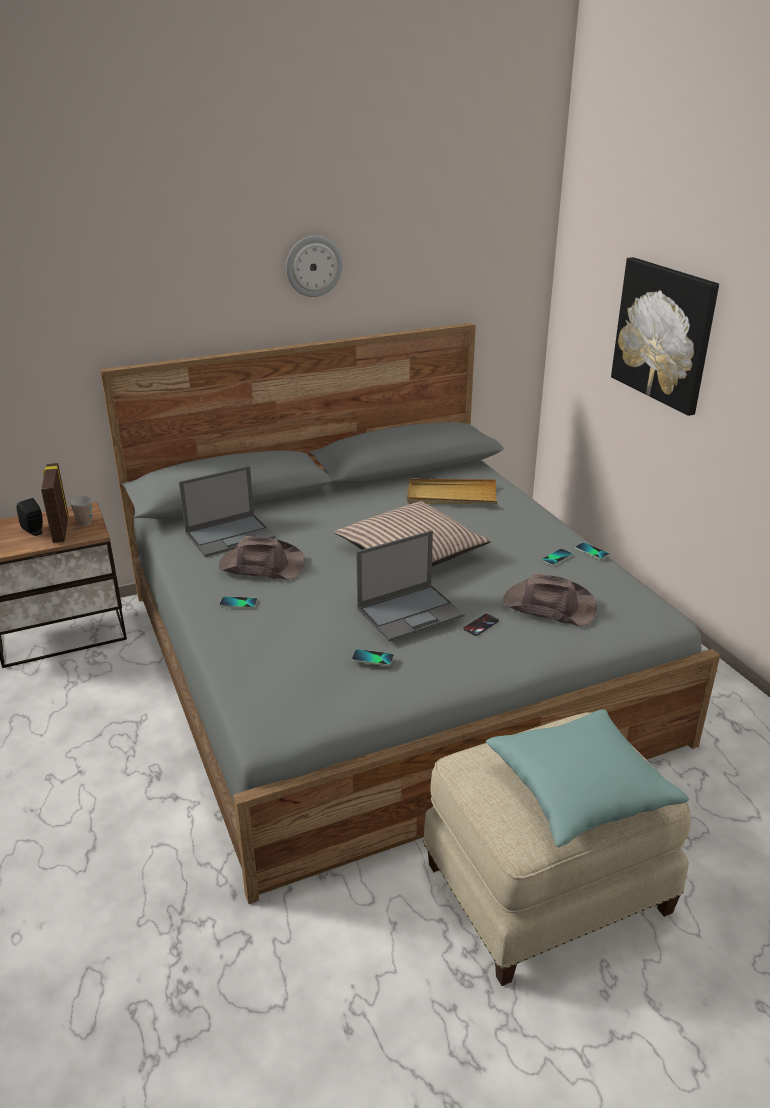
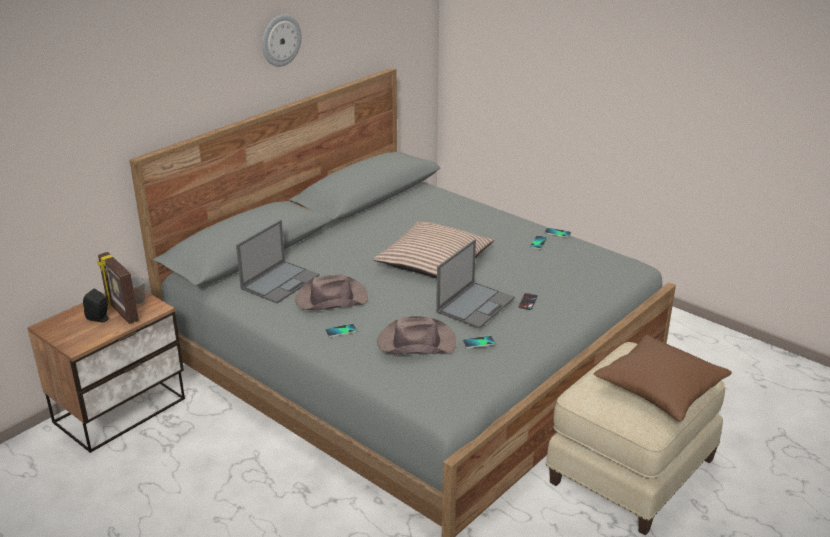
camera: 25 degrees left, 0 degrees up
(451, 496) = (425, 213): beige tray -> none
(548, 605) = (561, 277): brown hat -> brown hat (415, 342)
(580, 790) = (660, 389): turquoise pillow -> brown pillow
(664, 334) = (559, 59): picture -> none

